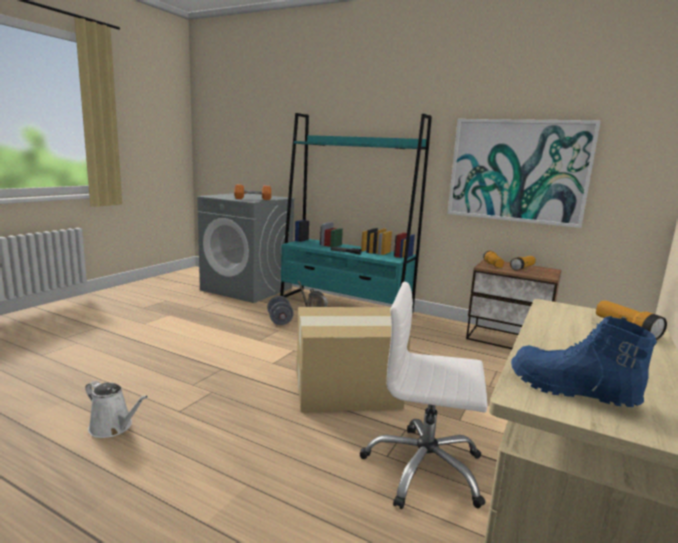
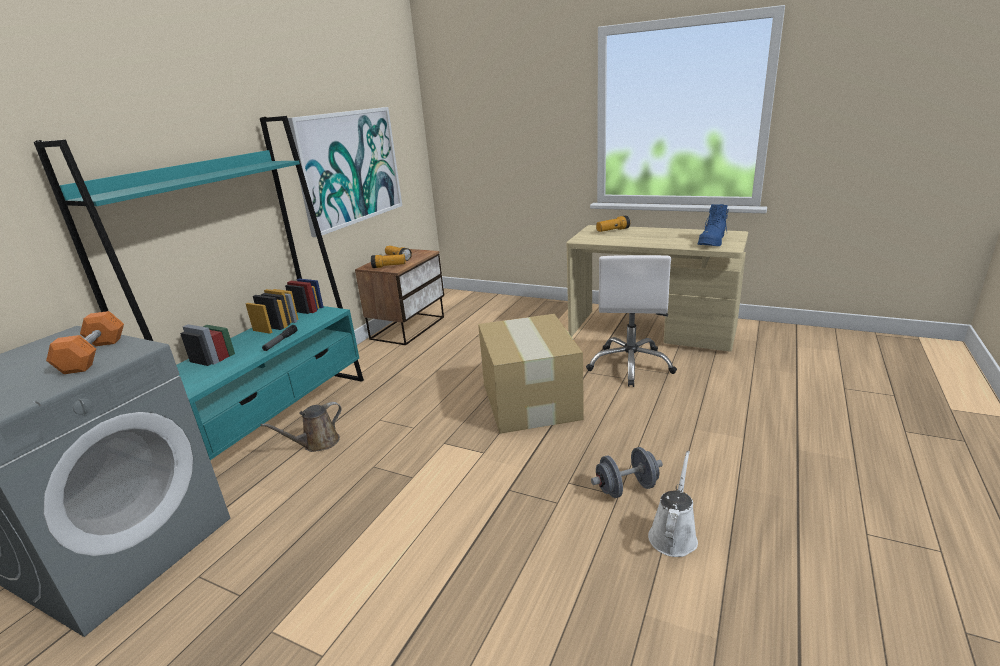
camera: 90 degrees left, 10 degrees up
(279, 321) = (334, 471): grey dumbbell -> grey dumbbell (626, 488)

